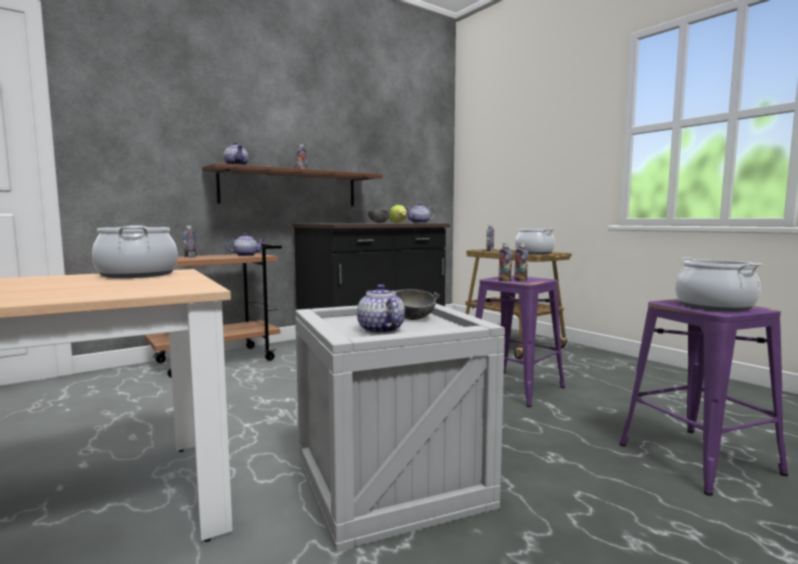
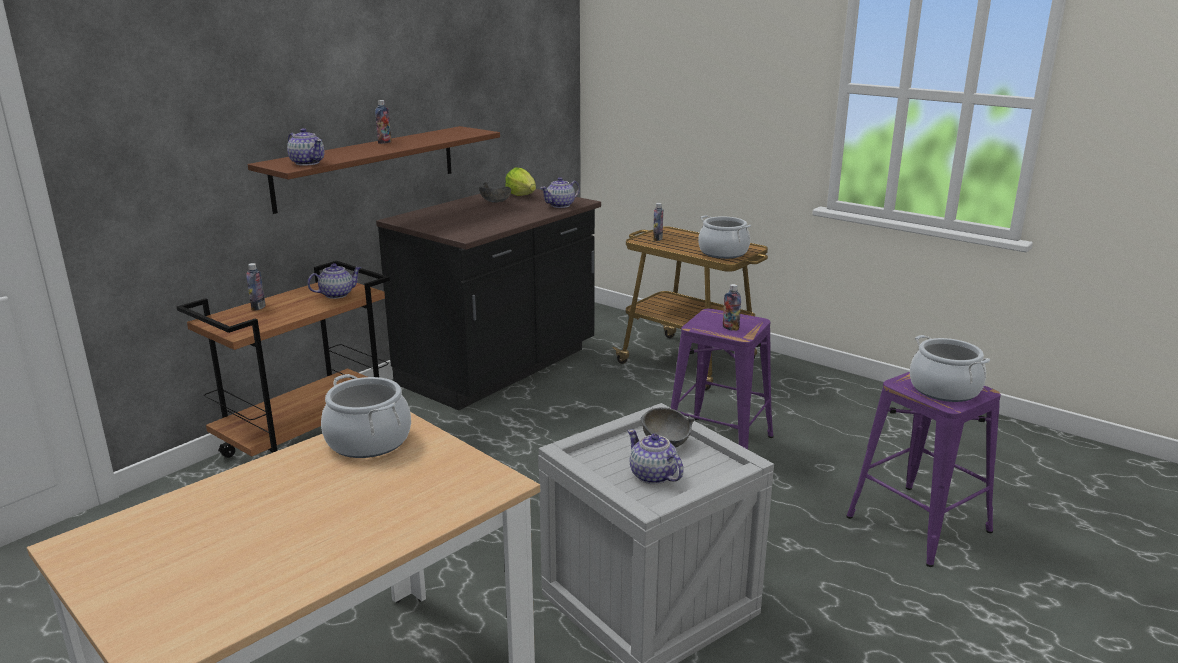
camera: 15 degrees left, 15 degrees up
(504, 280) = (713, 331): bottle -> none

